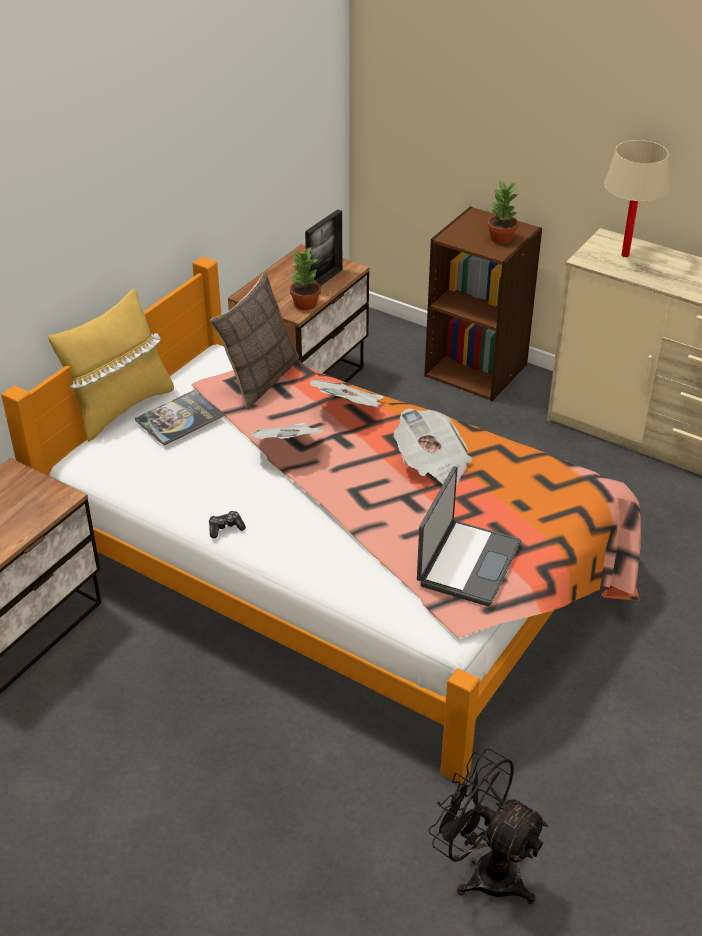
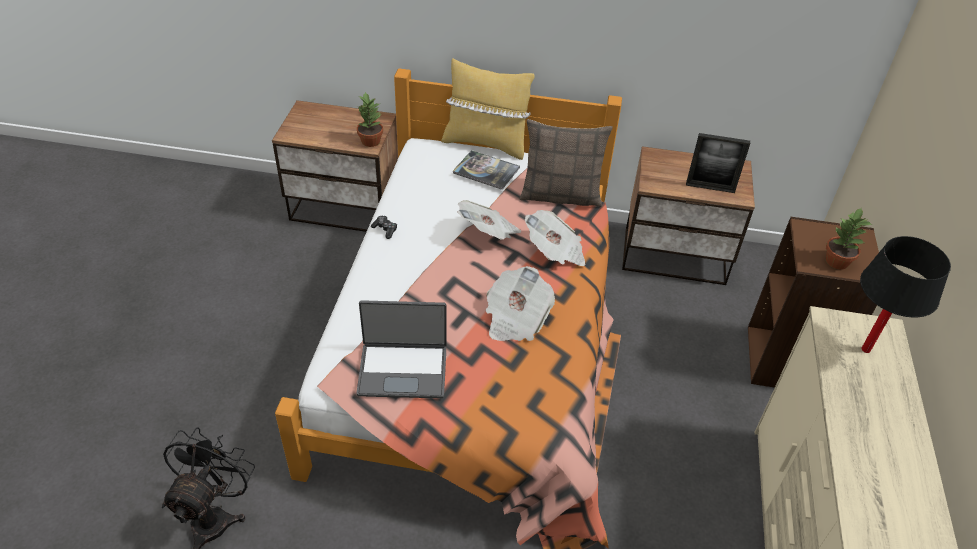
camera: 65 degrees right, 5 degrees up
(305, 304) = (667, 186): potted plant -> potted plant (370, 141)
(625, 255) = (866, 349): beige table lamp -> black table lamp

